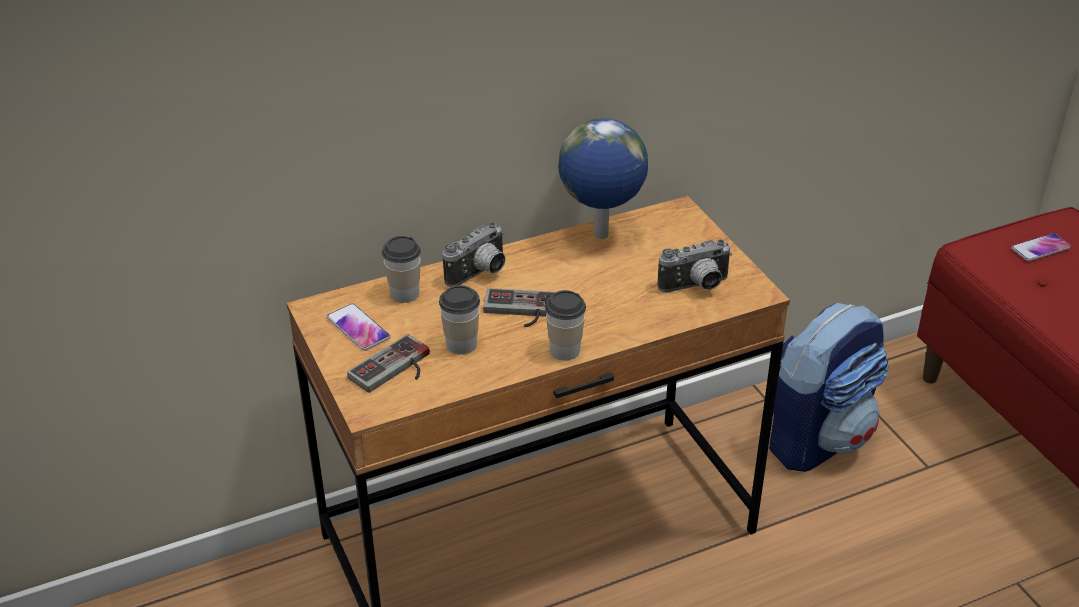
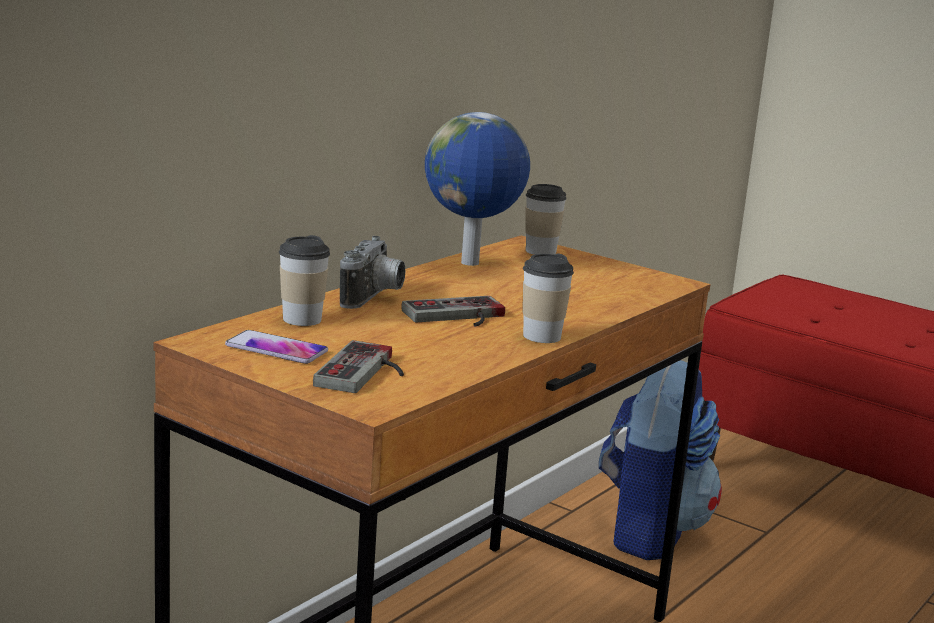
camera: 30 degrees left, 20 degrees down
(461, 344) = (420, 346): cup -> cup (541, 251)
(696, 287) = (614, 284): camera -> none
(1040, 248) = (790, 299): phone -> none

